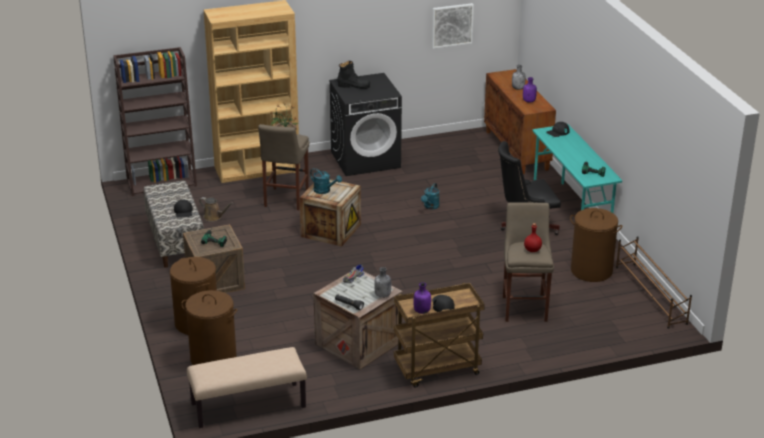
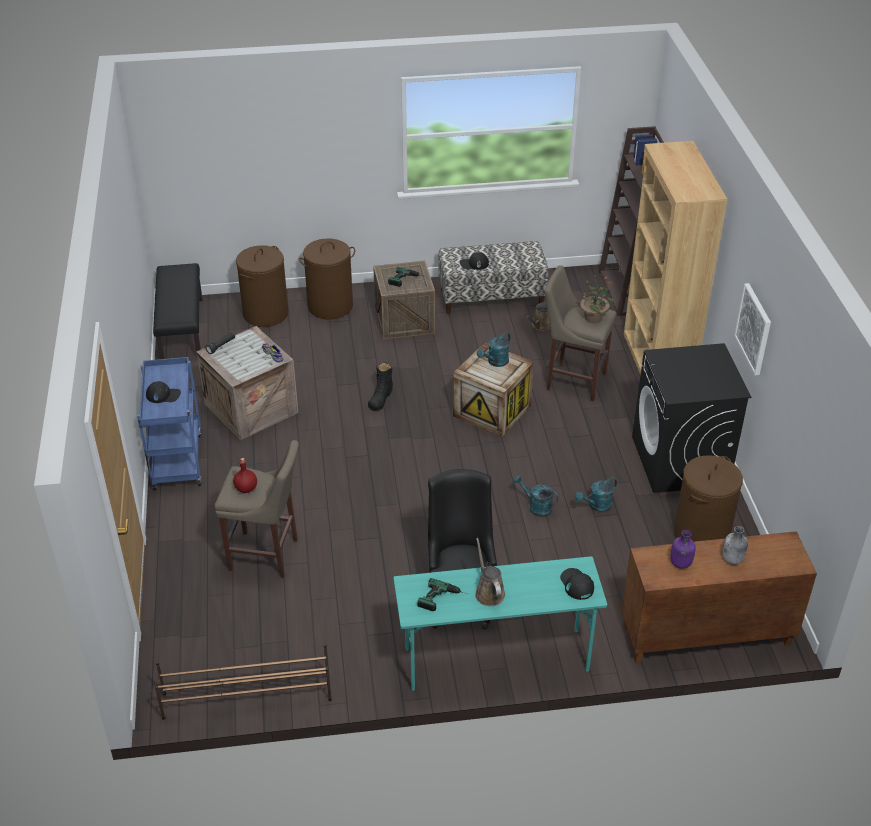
camera: 100 degrees right, 10 degrees up
(248, 406) = (181, 330): beige bench -> black bench
(354, 86) = (702, 363): black boot -> black boot (381, 398)
(383, 295) = (228, 371): grey bottle -> none
(421, 186) = (596, 506): none -> turquoise watering can
(422, 311) = (159, 378): purple bottle -> none
(437, 370) = (176, 460): brown cart -> blue cart
(452, 25) = (808, 423): picture -> picture (754, 329)
(579, 156) = (488, 592): none -> brown watering can
(591, 271) = (328, 644): brown laundry basket -> brown laundry basket (701, 533)

